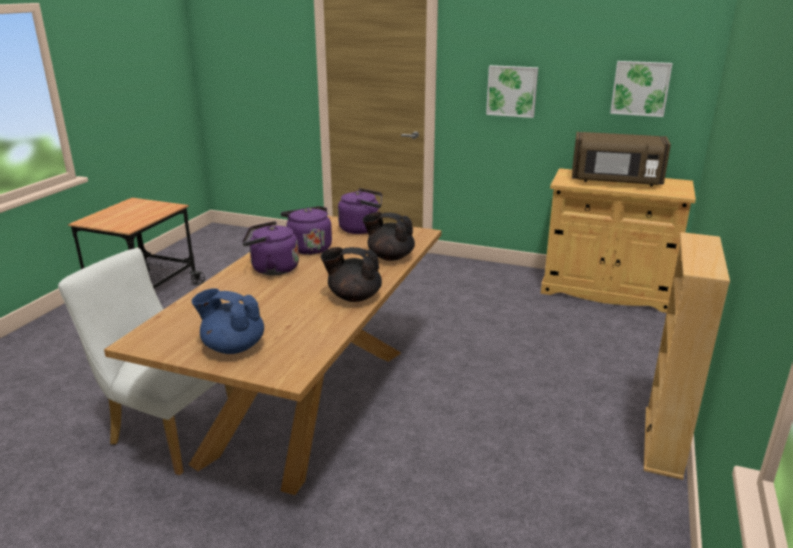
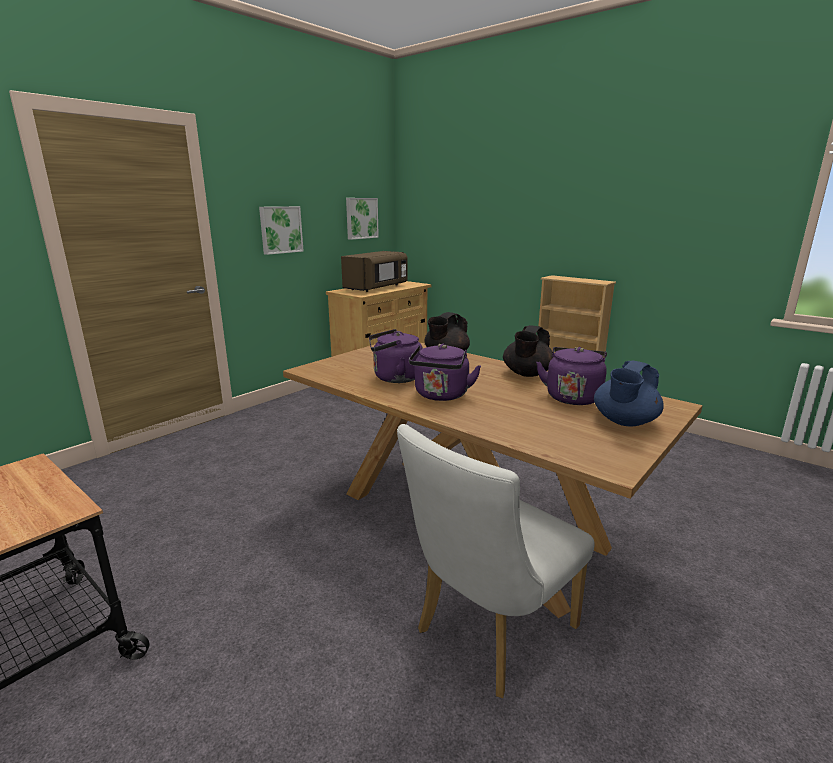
camera: 70 degrees left, 5 degrees down
(362, 229) = (365, 356): purple kettle -> purple kettle (573, 397)

